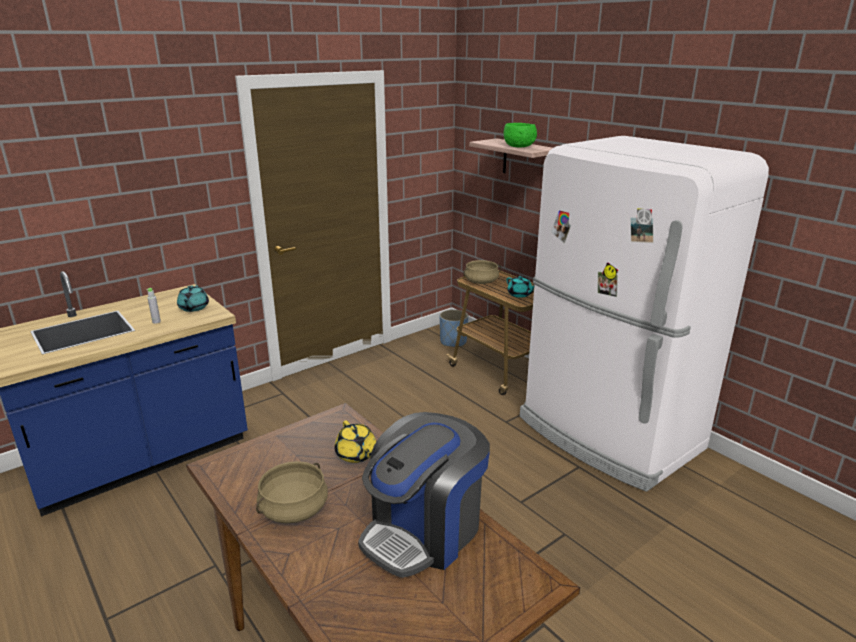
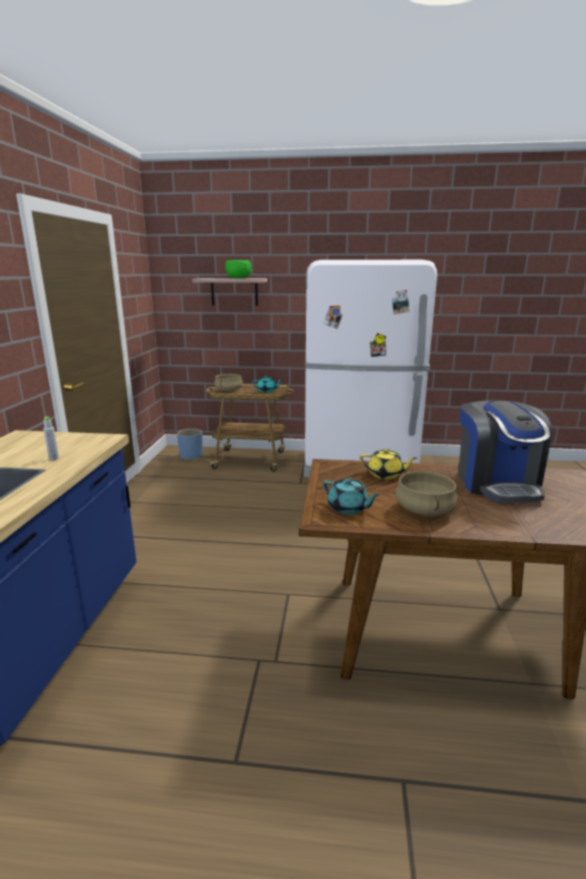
camera: 45 degrees left, 5 degrees down
(193, 308) = (68, 441): turquoise teapot -> turquoise teapot (348, 508)

